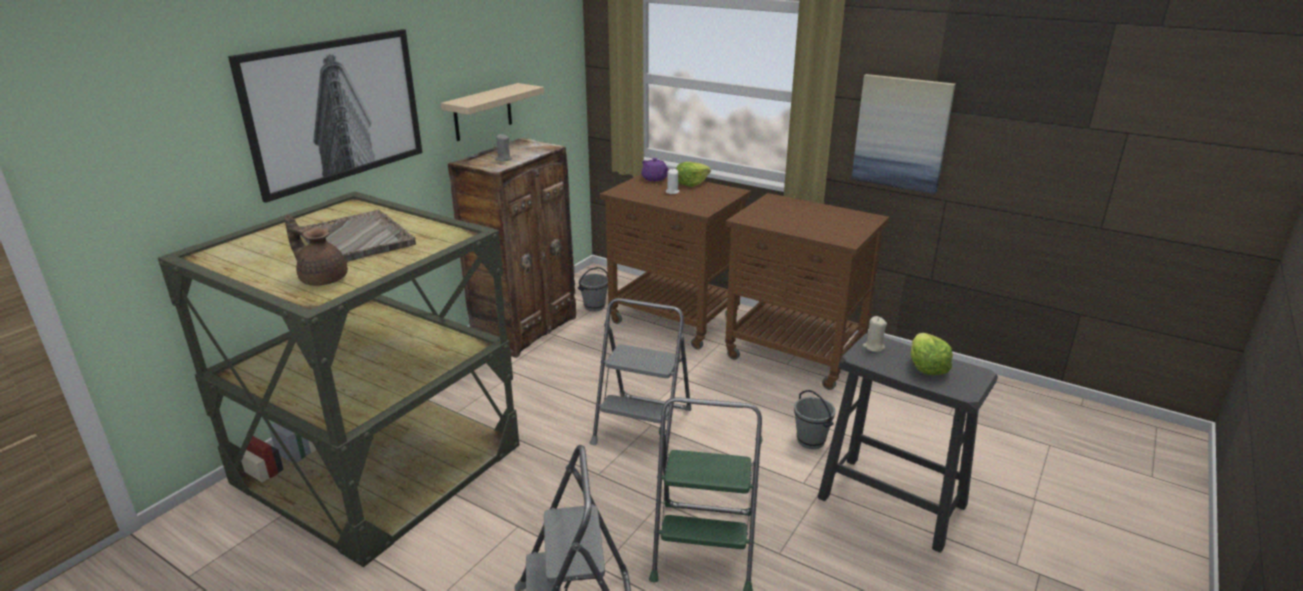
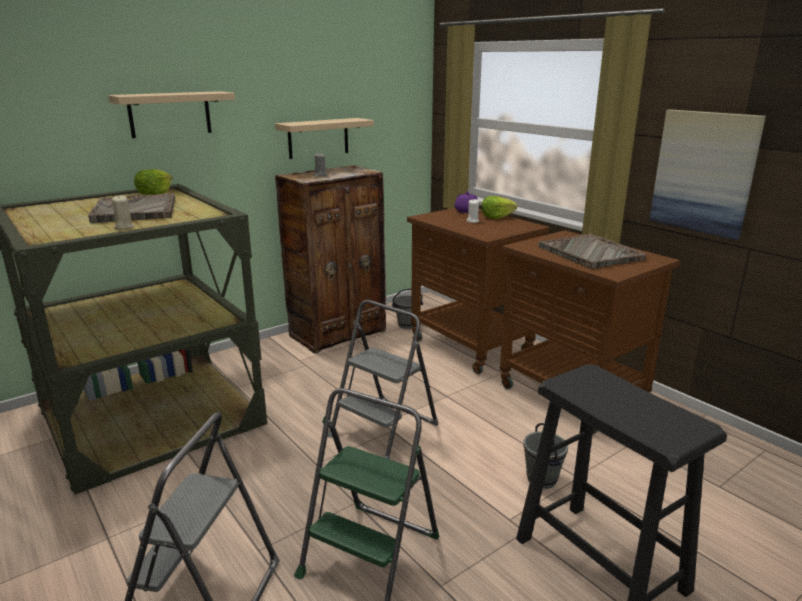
camera: 20 degrees right, 5 degrees down
(322, 278) = (71, 230): brown teapot -> none
(336, 110) = (170, 114): picture -> beige shelf
(811, 219) = (590, 253): none -> grey tray
(873, 347) = (586, 378): beige candle -> beige candle (124, 227)
(926, 367) = (636, 408): lettuce -> lettuce (155, 194)

